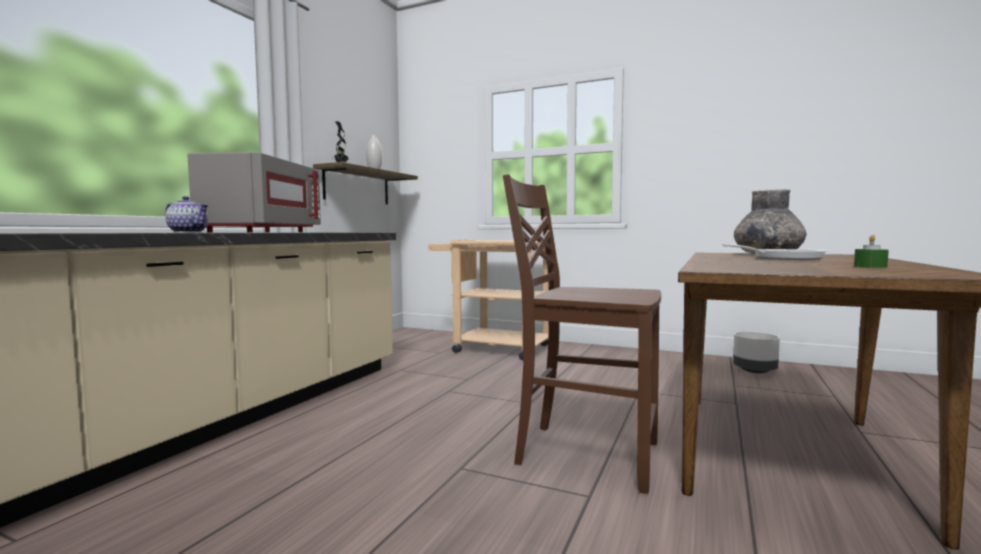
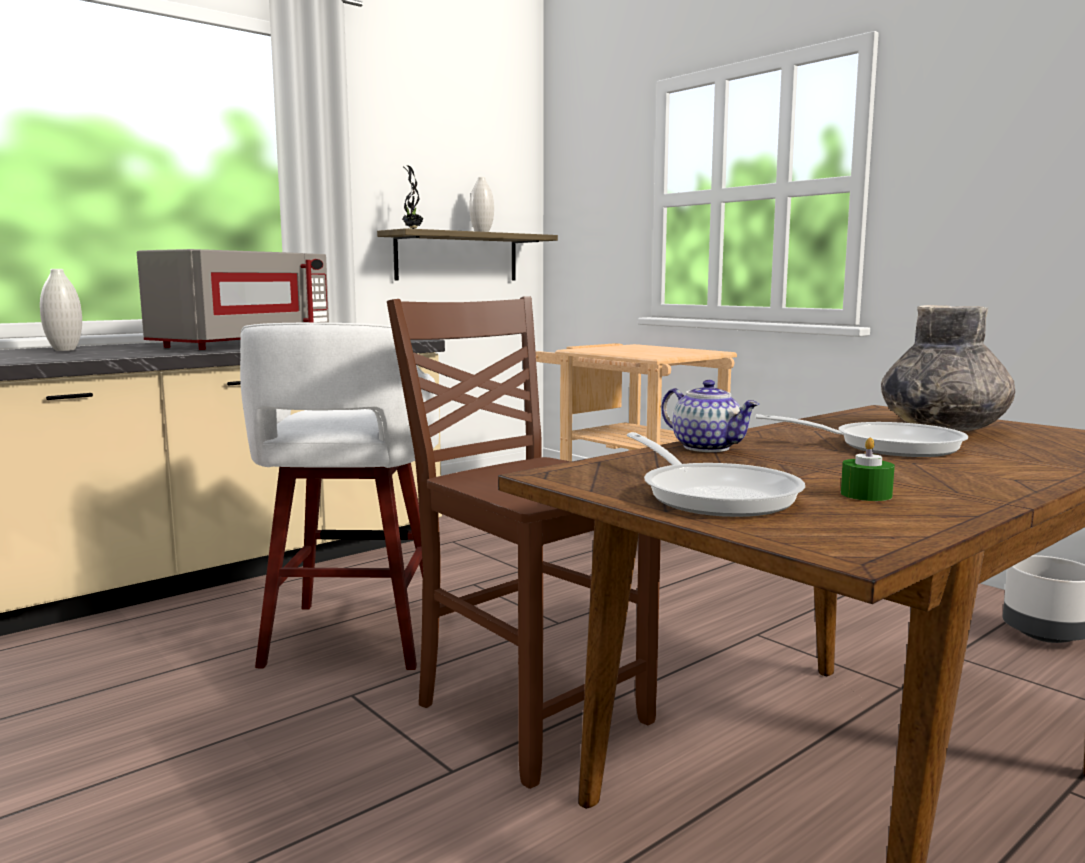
camera: 25 degrees right, 5 degrees up
(120, 232) = (64, 350): none -> white vase
(189, 232) = (126, 351): teapot -> teapot (708, 447)
(411, 435) = (352, 638): none -> white stool
(818, 270) = (713, 495): none -> frying pan

